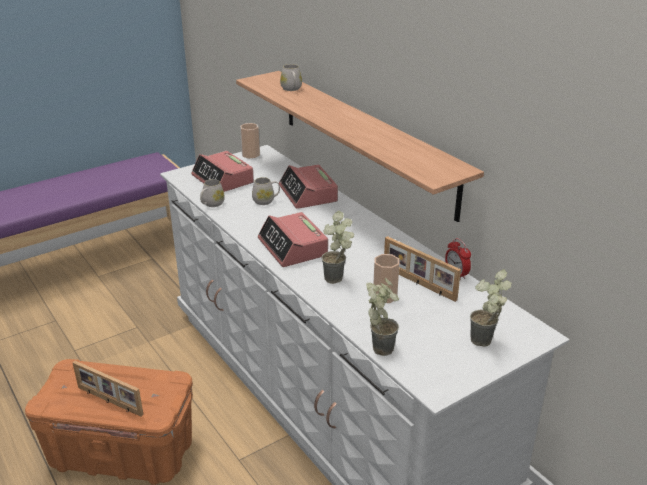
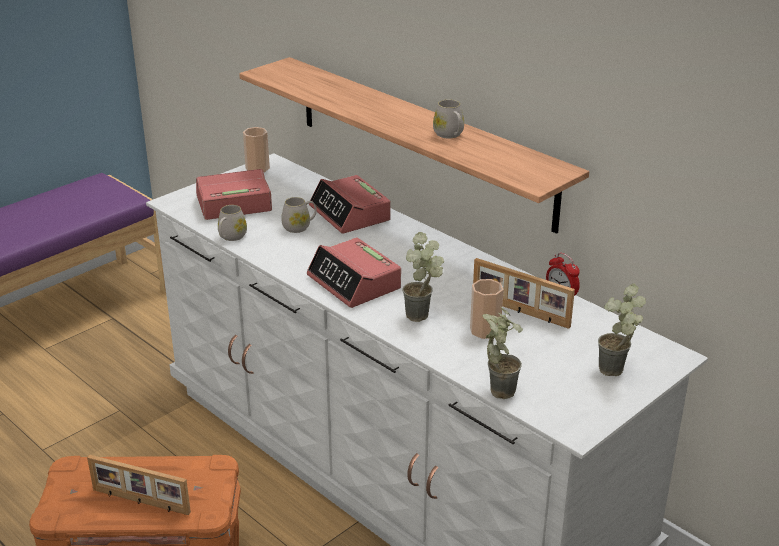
camera: 10 degrees left, 0 degrees up
(223, 179) = (233, 204): alarm clock -> alarm clock turned 120 degrees clockwise
(292, 89) = (317, 81): white mug -> white mug (450, 135)

